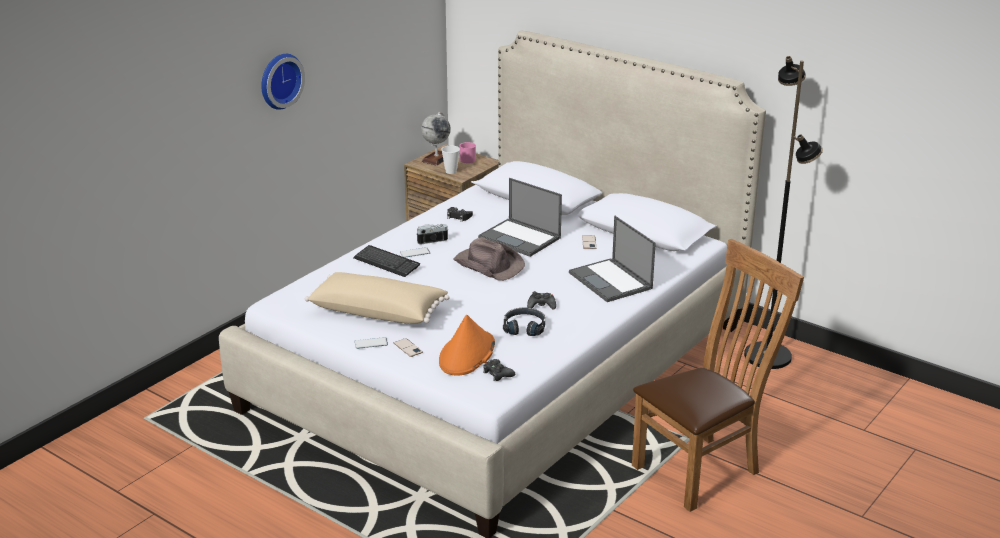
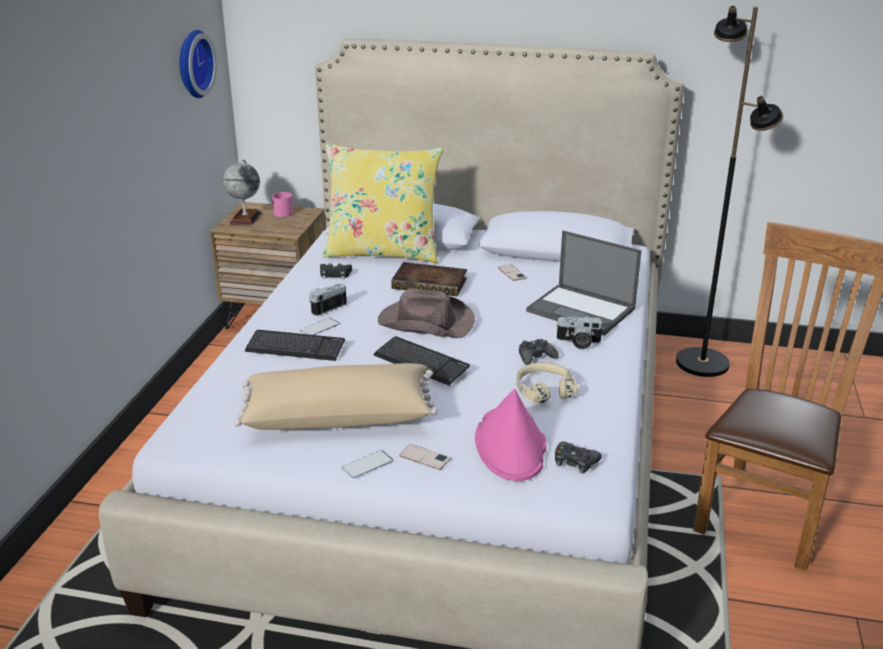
camera: 25 degrees left, 0 degrees up
(279, 80) = (72, 122): wall clock -> wall clock (192, 64)
(451, 171) = (274, 229): cup -> none
(459, 291) = (421, 363): none -> keyboard
(467, 354) = (511, 445): orange hat -> pink hat
(508, 206) = (383, 252): none -> yellow pillow
(520, 238) = (431, 284): laptop -> book
(524, 327) = (544, 389): black headphones -> beige headphones
(582, 303) = (578, 342): none -> camera

